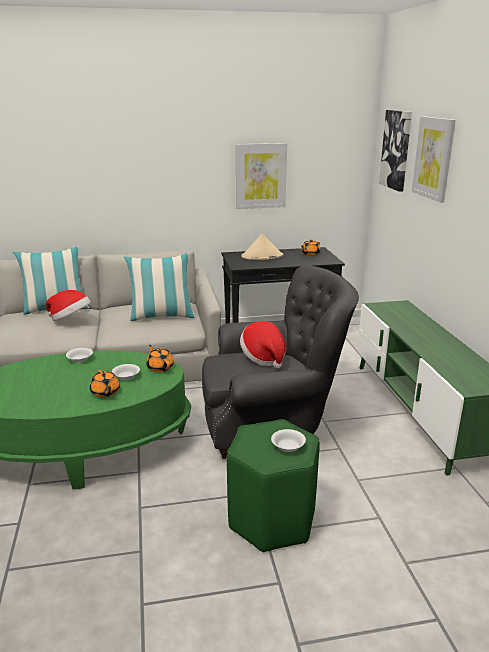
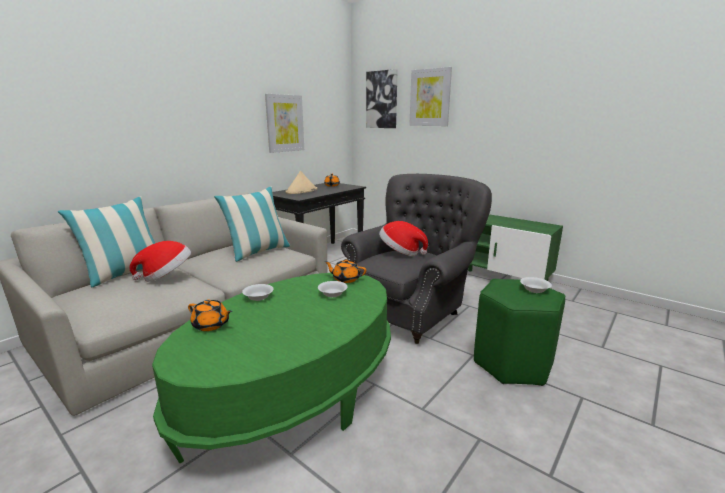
camera: 40 degrees left, 5 degrees down
(105, 392) = (341, 310): orange teapot -> orange teapot (211, 325)

